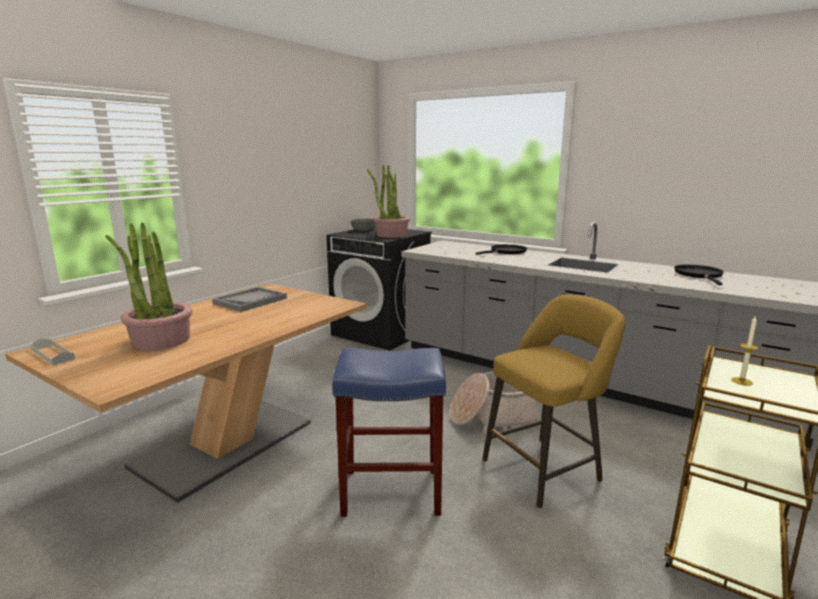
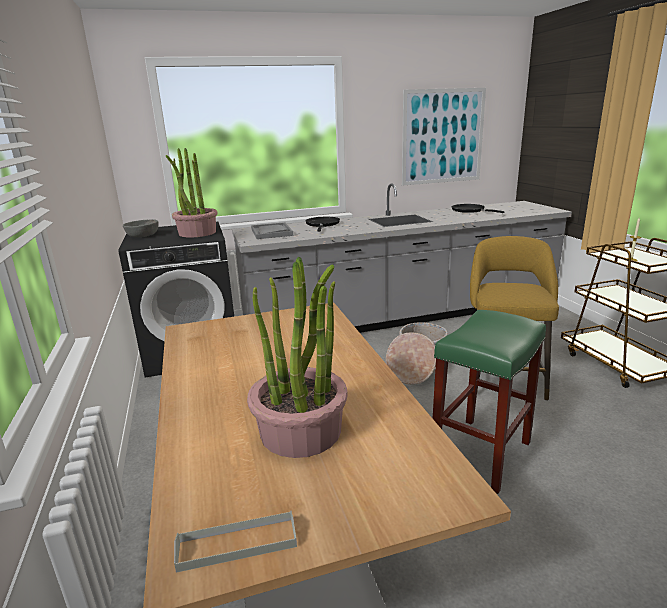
camera: 50 degrees left, 5 degrees up
(250, 301) = (224, 349): grey tray -> grey tray (271, 232)
(390, 492) = (481, 454): blue stool -> green stool
(705, 175) = (443, 137): none -> picture

